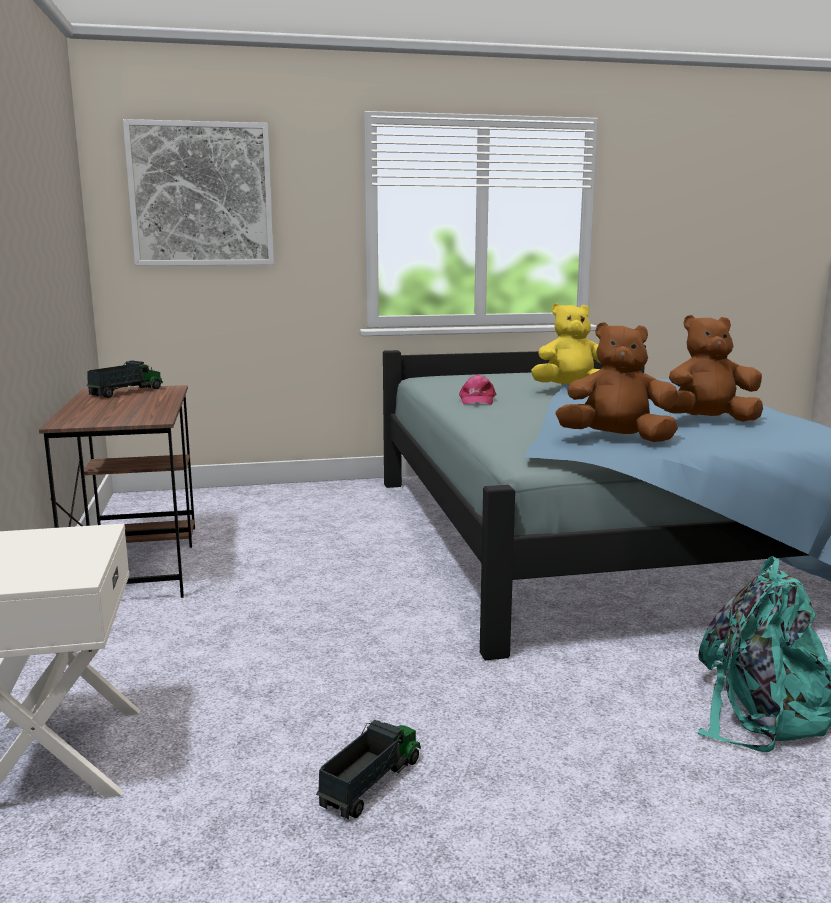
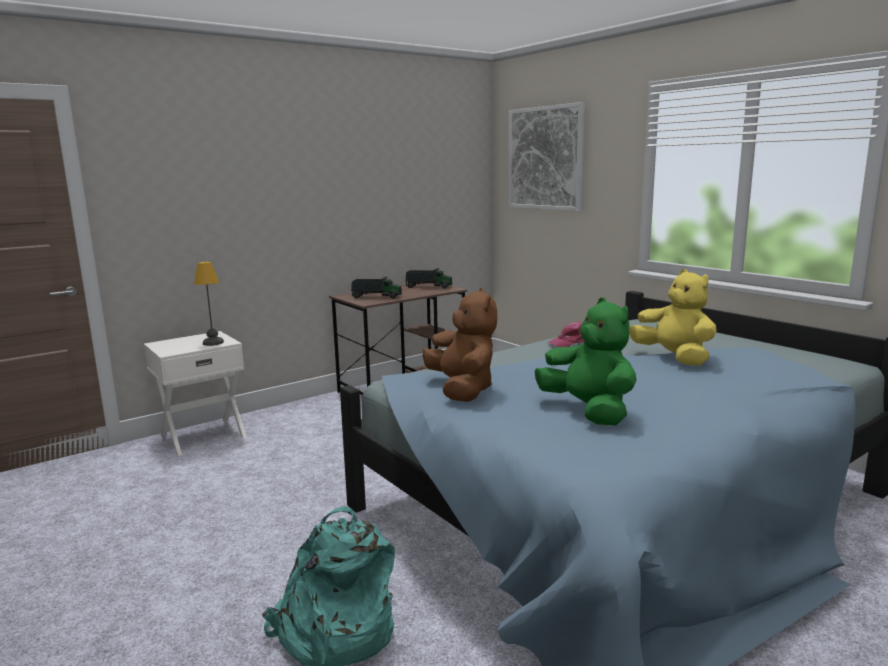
camera: 65 degrees right, 0 degrees up
(75, 541) = (212, 343): none -> table lamp
(371, 782) = (198, 504): toy truck -> toy truck (376, 297)
(708, 421) = (588, 411): brown plush toy -> green plush toy

